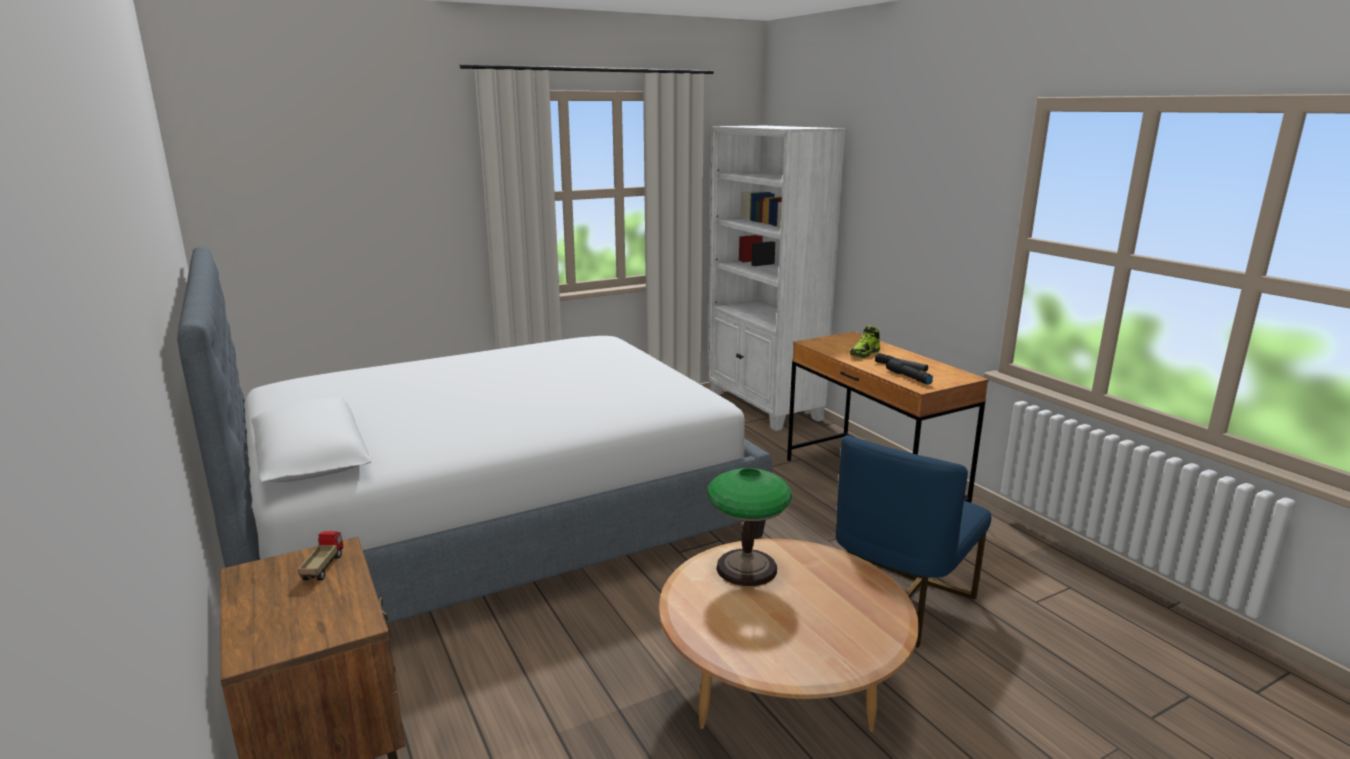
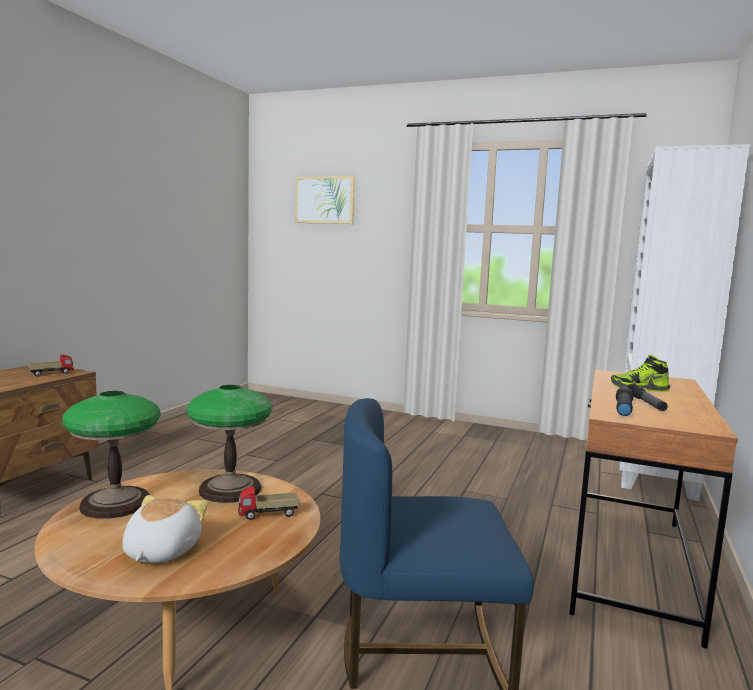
camera: 50 degrees right, 10 degrees down
(331, 170) = (325, 200): none -> picture
(494, 520) = (299, 447): bed -> none
(723, 632) = (115, 504): none -> table lamp
(817, 566) = (268, 515): none -> toy truck
(845, 630) = (160, 551): none -> plush toy

